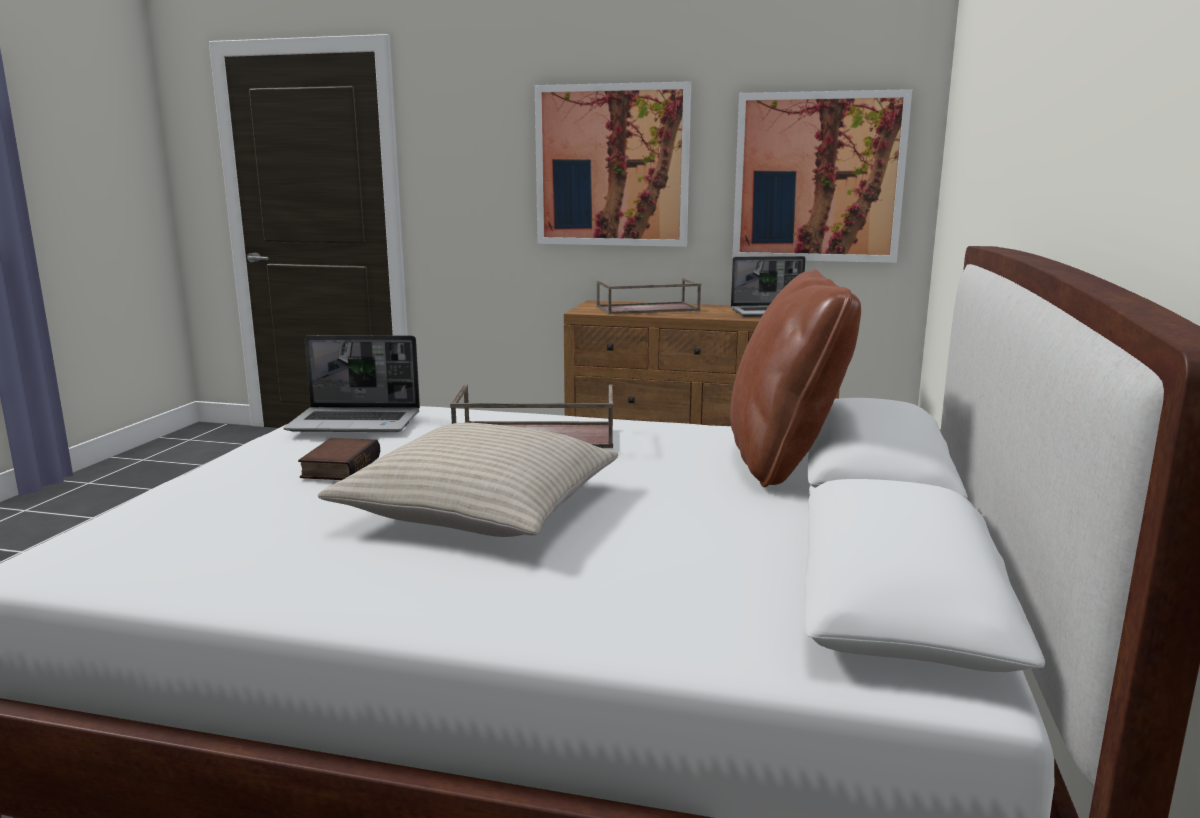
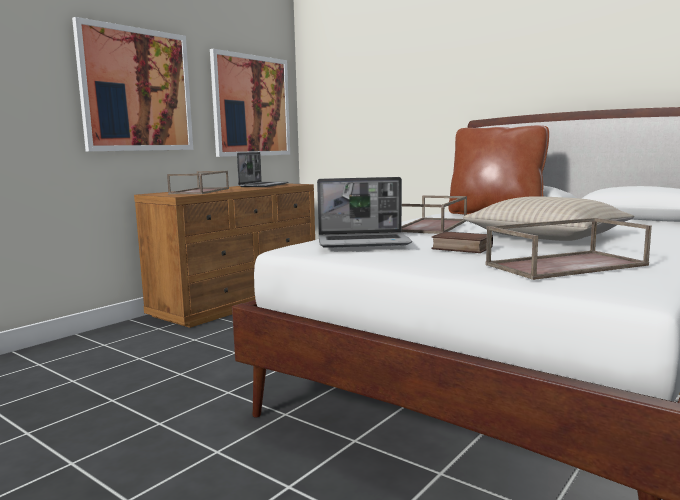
camera: 65 degrees left, 5 degrees down
(208, 523) = (565, 264): none -> brown tray
(357, 422) = (364, 242): laptop -> laptop turned 60 degrees clockwise

